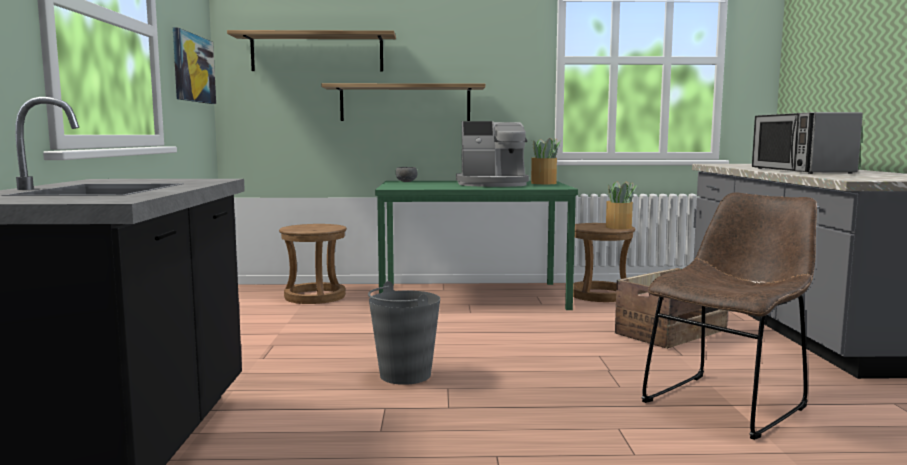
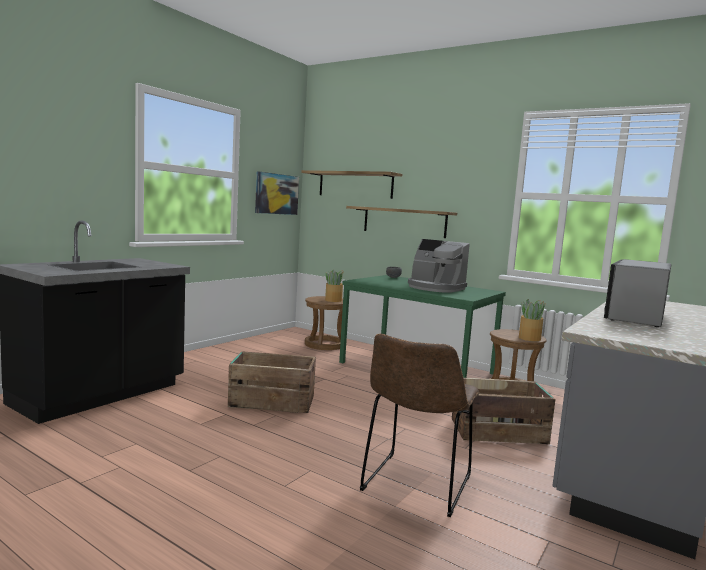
camera: 35 degrees right, 0 degrees up
(404, 375) = (271, 401): grey bucket -> crate
(543, 183) = (478, 292): potted plant -> potted plant (334, 300)
(728, 403) = (415, 486): brown chair -> brown chair turned 120 degrees clockwise

